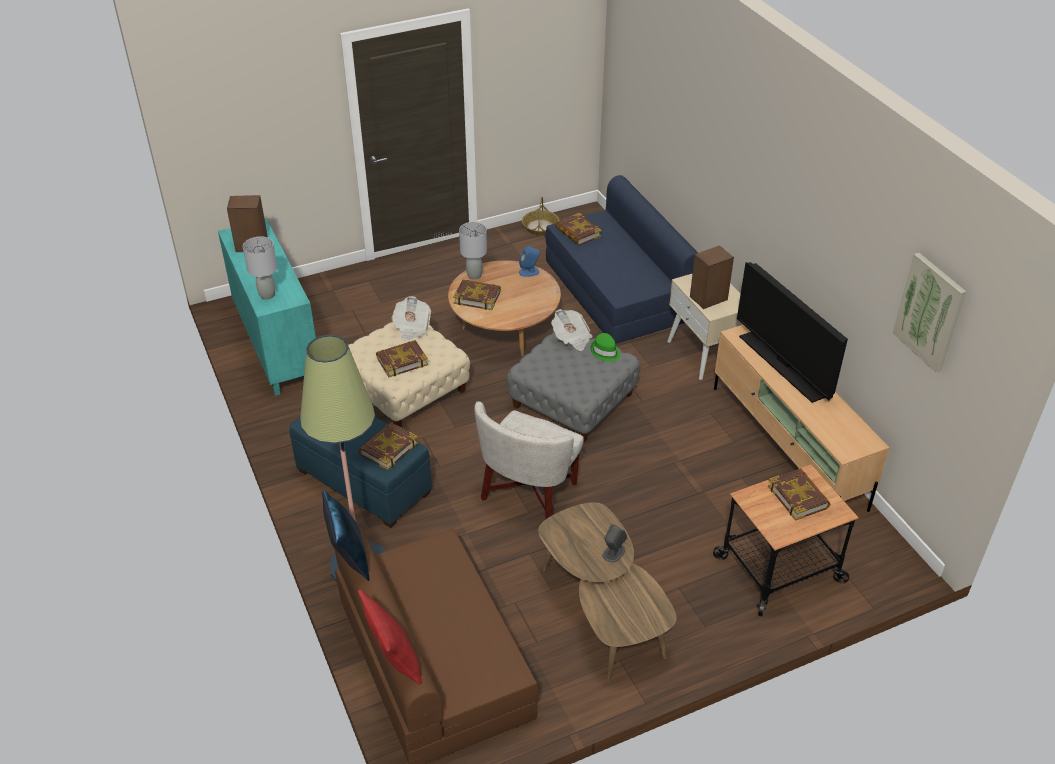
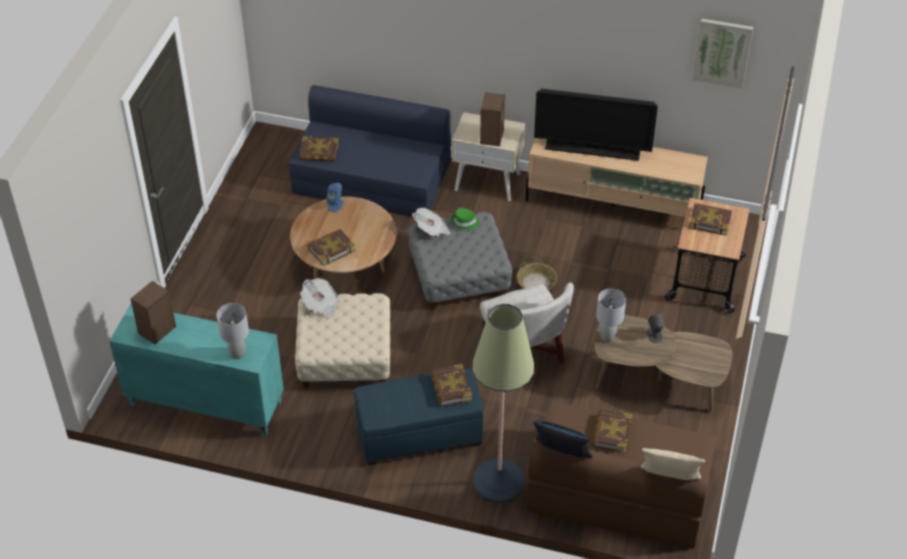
camera: 50 degrees left, 5 degrees up
(393, 658) = (669, 480): red pillow -> beige pillow
(402, 361) = (353, 332): book -> book (611, 433)
(474, 276) = (304, 236): grey table lamp -> grey table lamp (607, 337)
(540, 227) = (248, 170): basket -> basket (536, 283)

